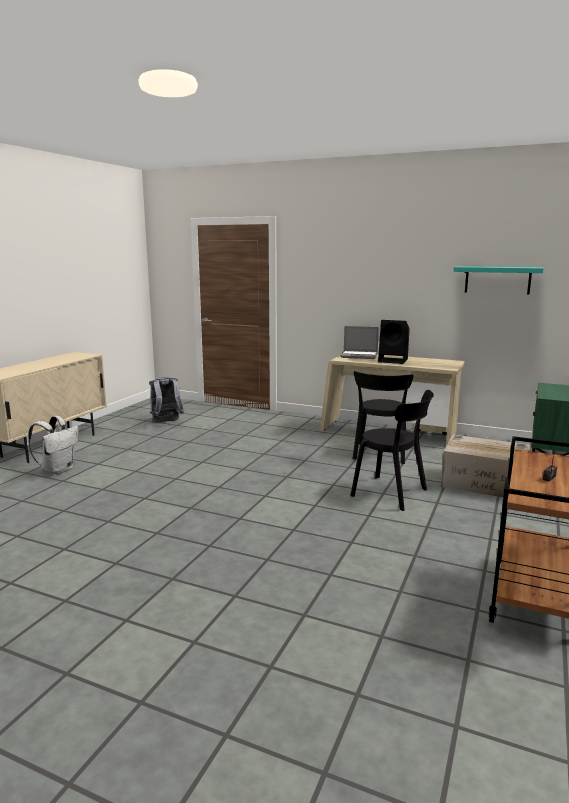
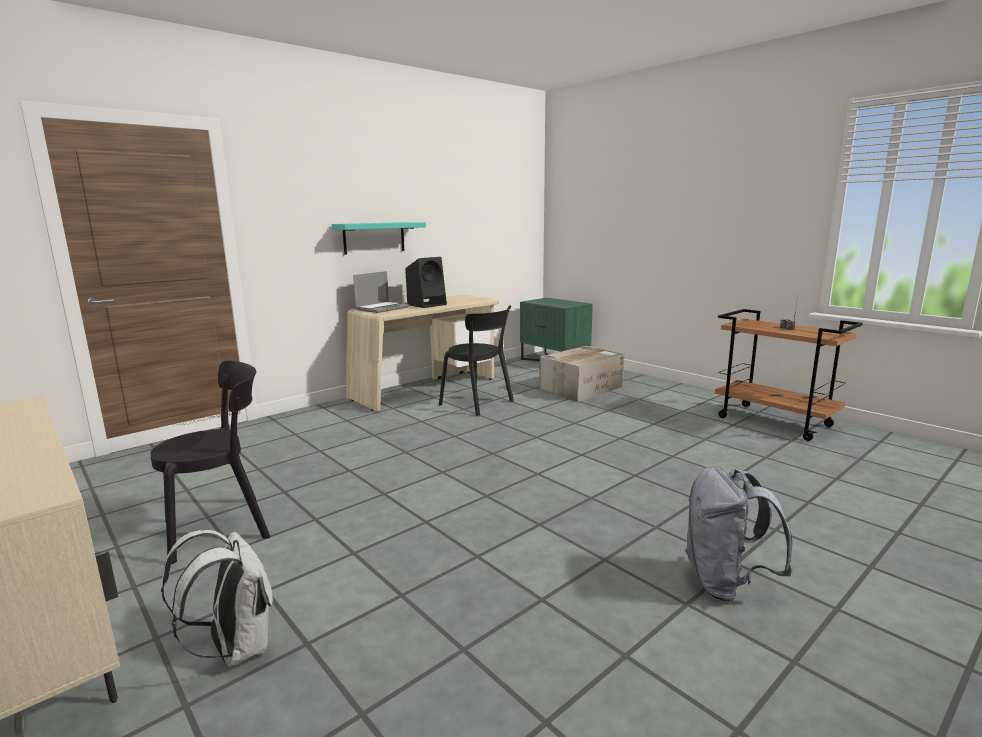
camera: 65 degrees left, 0 degrees up
(166, 422) = (152, 497): grey backpack -> grey backpack (725, 583)
(392, 494) = (578, 420): black chair -> black chair (223, 527)
(497, 280) = (478, 210): turquoise shelf -> turquoise shelf (374, 237)

